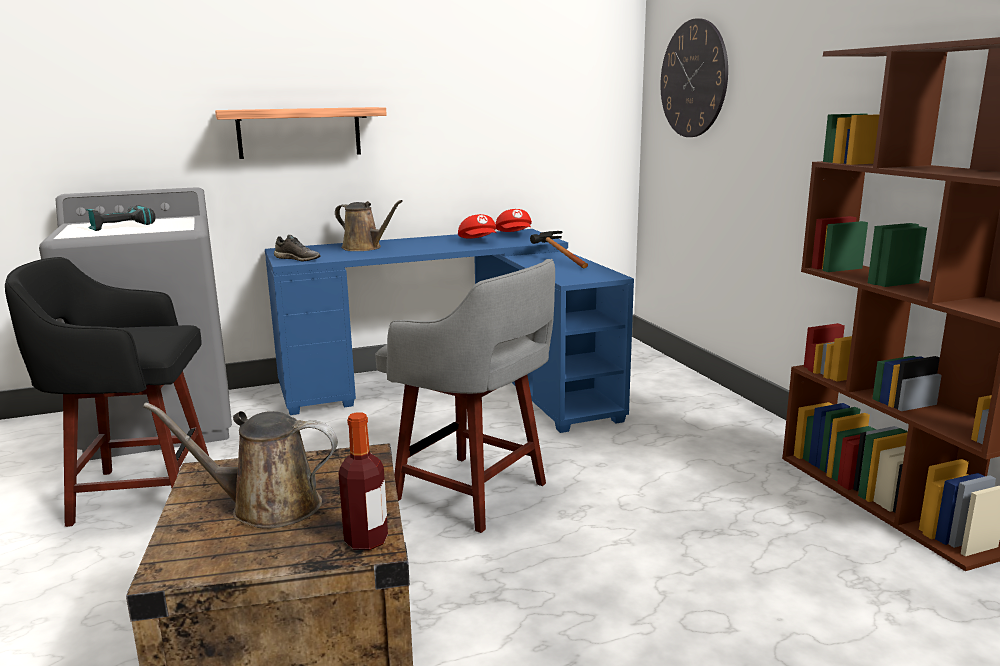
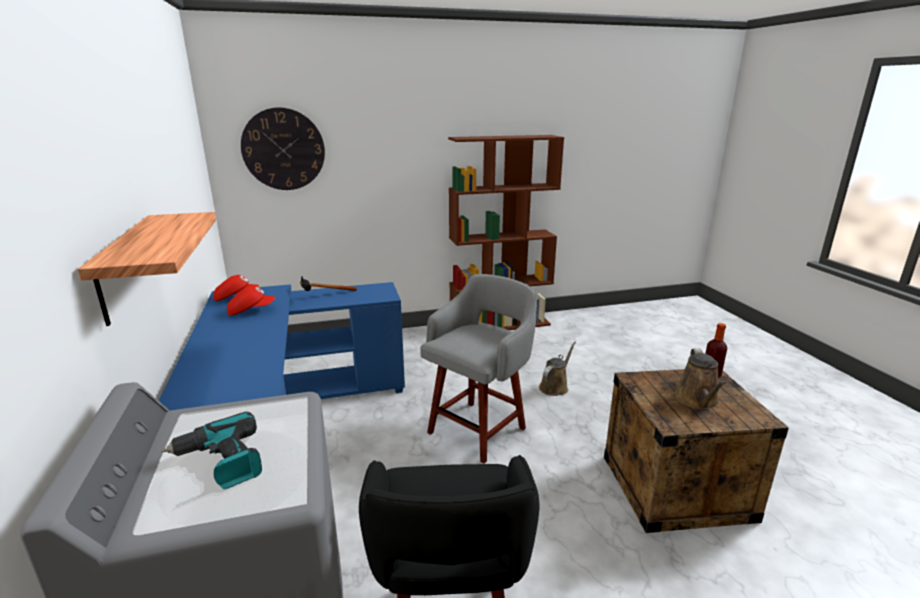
camera: 85 degrees left, 5 degrees up
(298, 259) = (250, 392): grey shoe -> none
(364, 248) = (223, 359): brown watering can -> brown watering can (555, 387)

